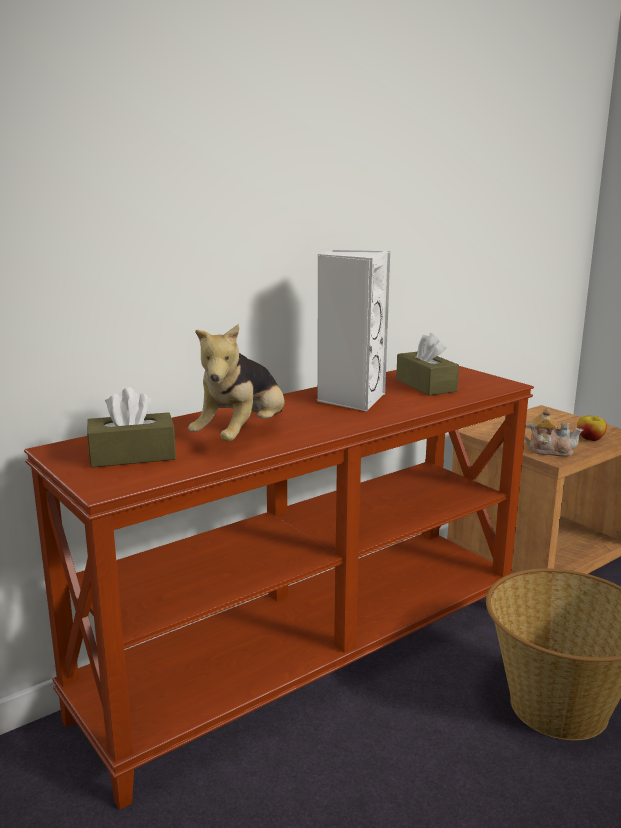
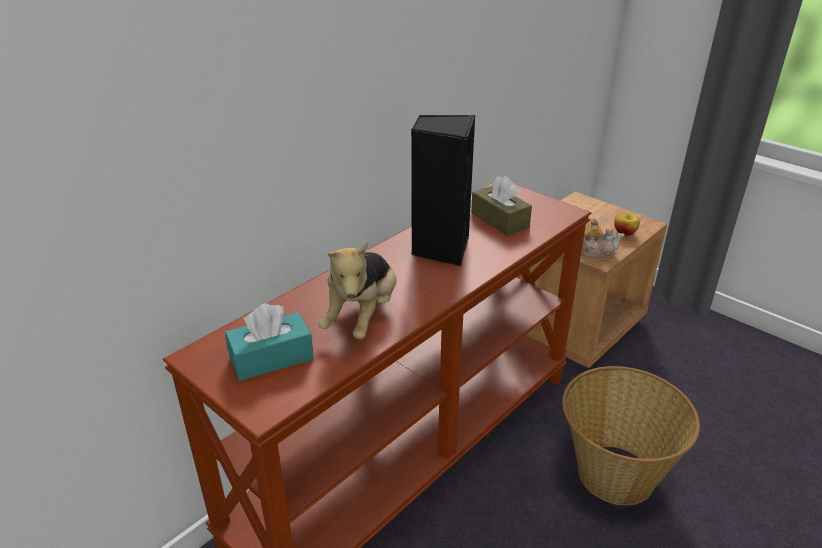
camera: 10 degrees left, 15 degrees up
(132, 456) = (271, 358): brown tissue box -> turquoise tissue box
(350, 399) = (440, 248): white speaker -> black speaker

